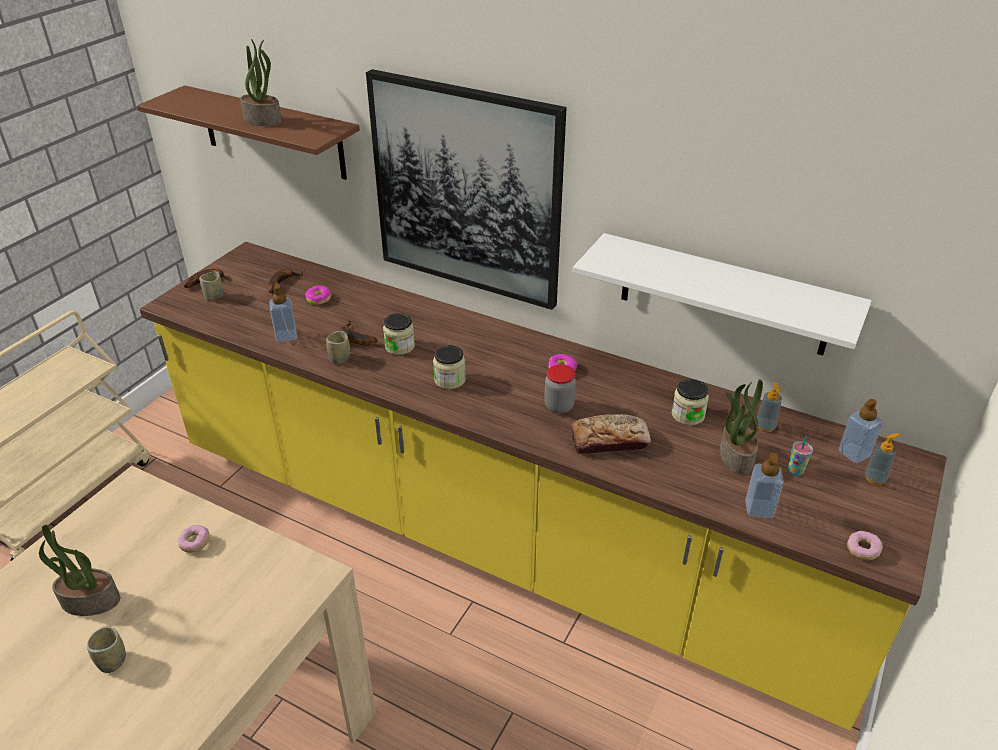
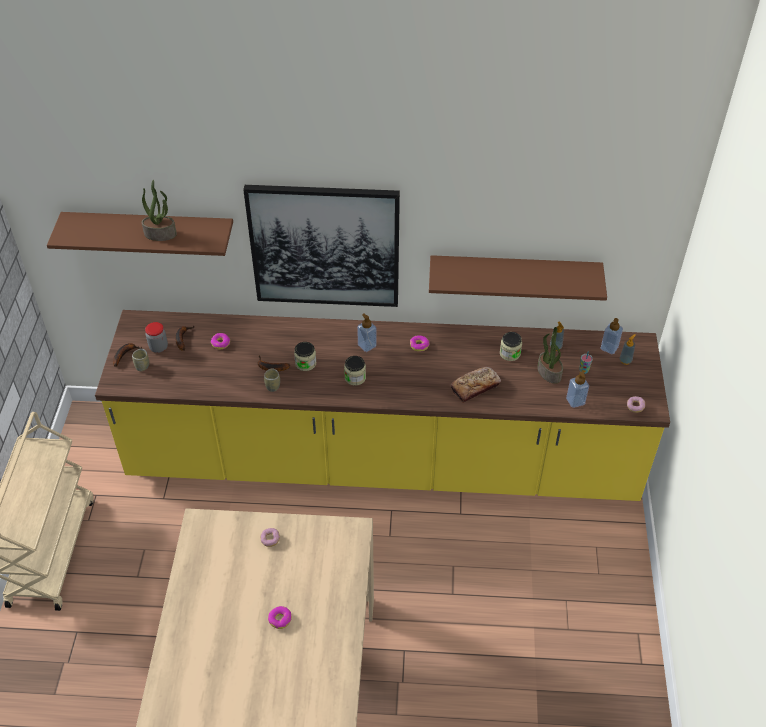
camera: 25 degrees left, 10 degrees up
(89, 602) = (237, 596): potted plant -> none
(112, 661) = (280, 619): cup -> donut
(286, 336) = (222, 381): soap dispenser -> soap dispenser (367, 345)
(559, 406) = (433, 374): jar -> jar (158, 347)
(723, 295) = (514, 275): white shelf -> brown shelf

